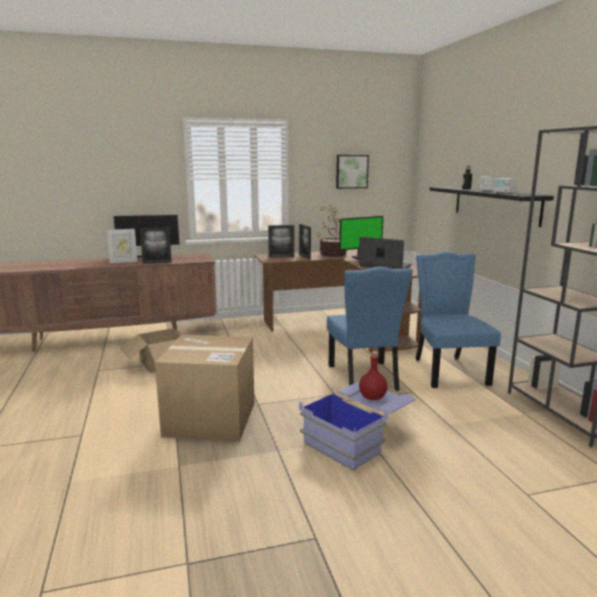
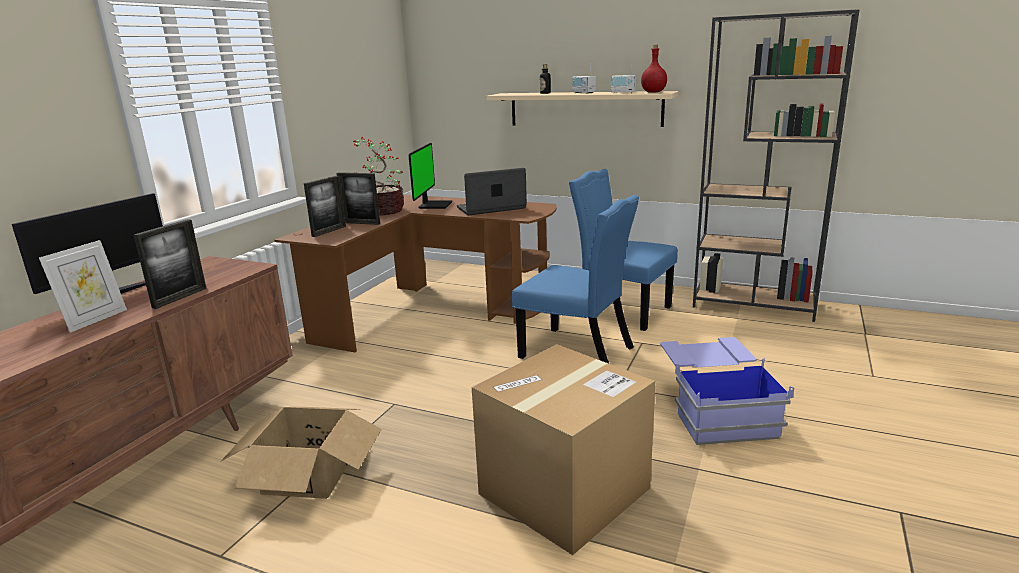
camera: 50 degrees left, 5 degrees up
(351, 171) = (350, 83): picture -> none
(372, 397) = (706, 356): red bottle -> red bottle (653, 92)
(495, 204) = (584, 109): black shelf -> beige shelf

